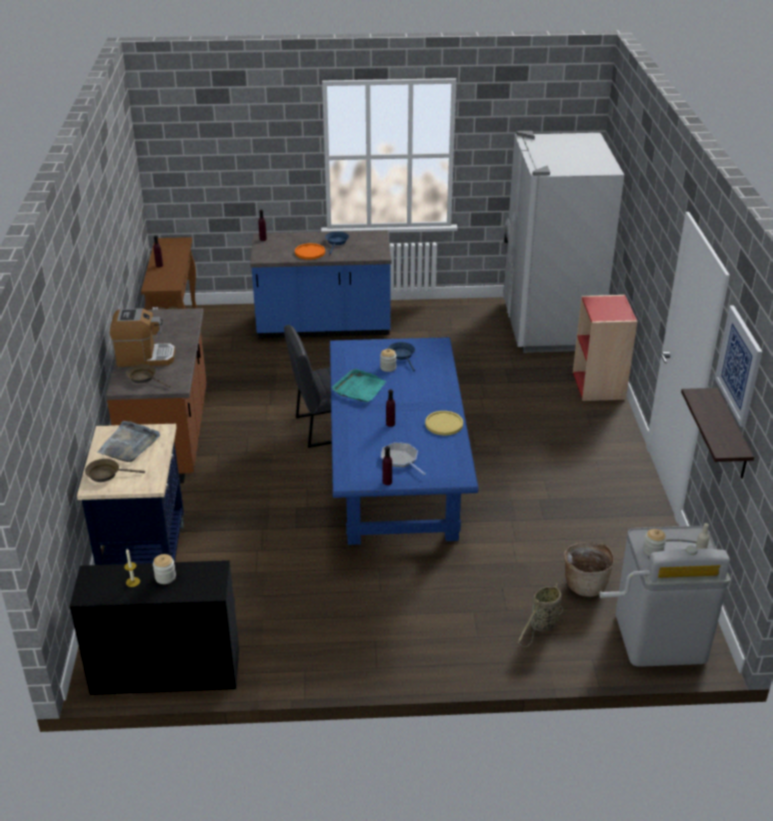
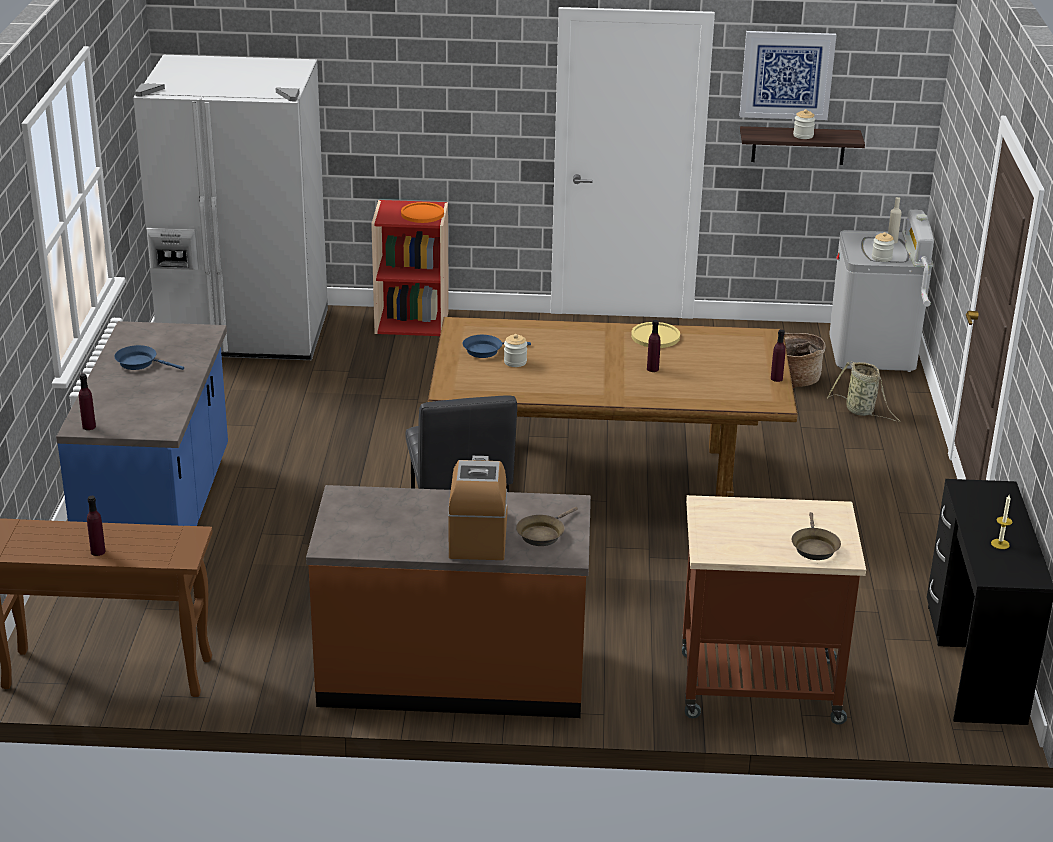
camera: 85 degrees left, 5 degrees down
(129, 444) = (740, 531): grey tray -> none
(144, 558) = (758, 689): blue cart -> brown cart
(165, 577) = (986, 521): jar -> jar (803, 135)
(310, 252) = (165, 386): orange plate -> orange plate (422, 214)
(359, 388) = (565, 384): turquoise tray -> none
(397, 486) = (608, 477): blue dining table -> brown dining table
(401, 459) = (730, 367): frying pan -> none

